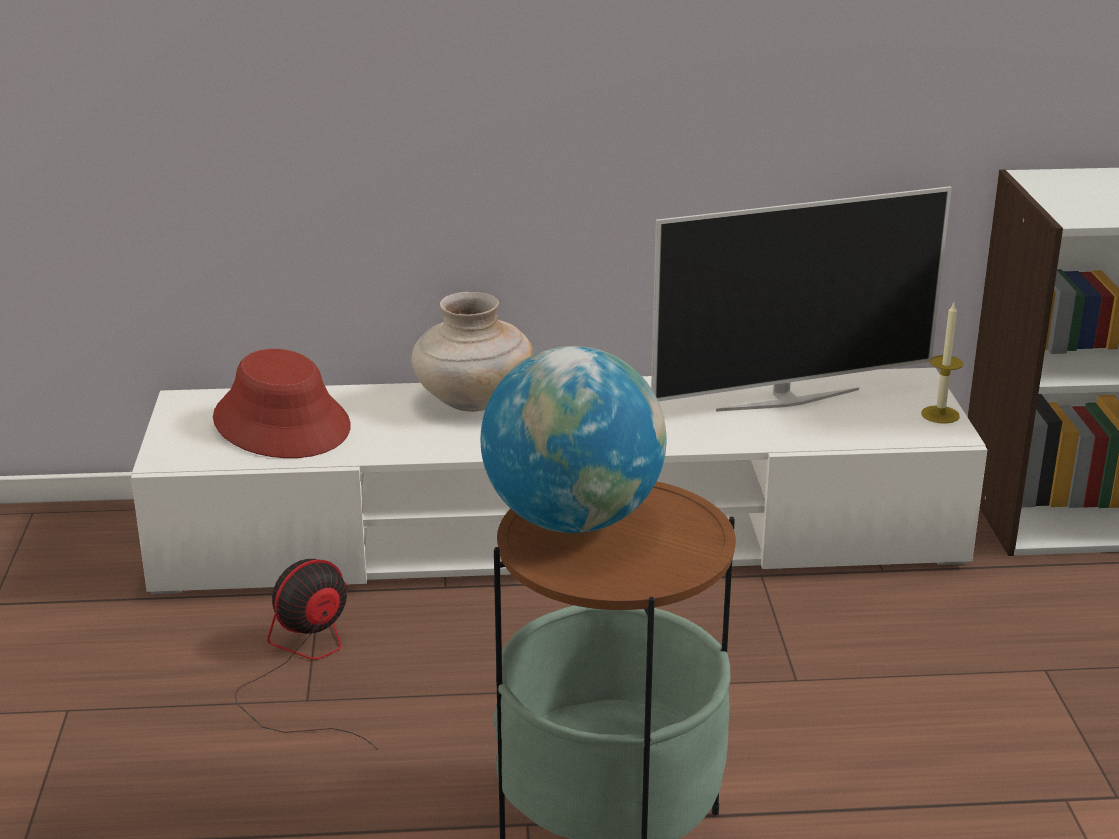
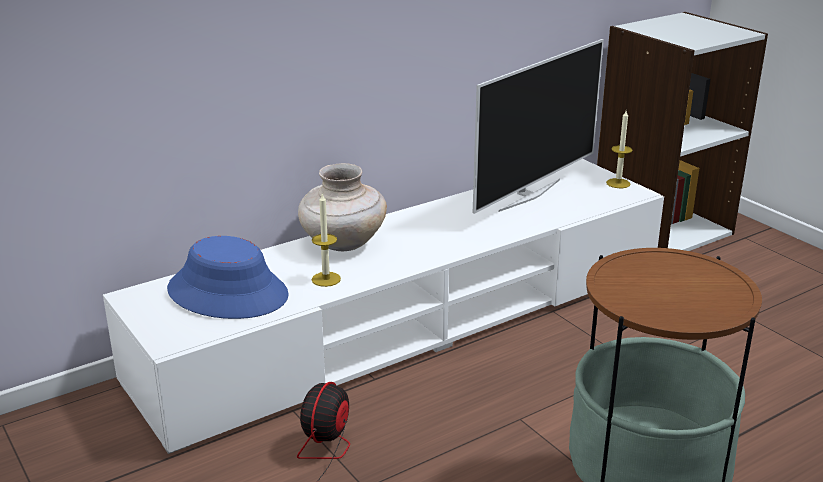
camera: 30 degrees left, 0 degrees up
(282, 423) = (228, 293): red hat -> blue hat
(403, 437) = (326, 279): none -> candle
(573, 520) = (636, 285): globe -> none

